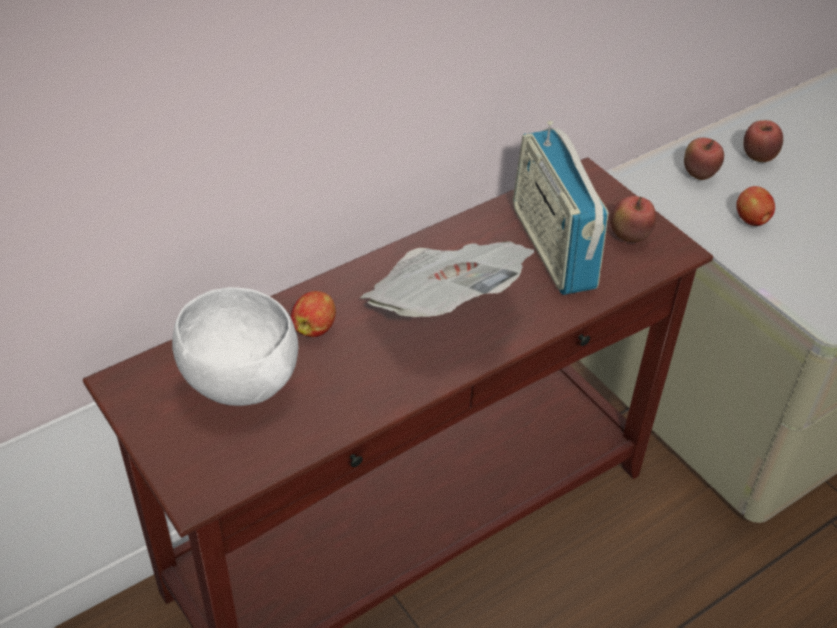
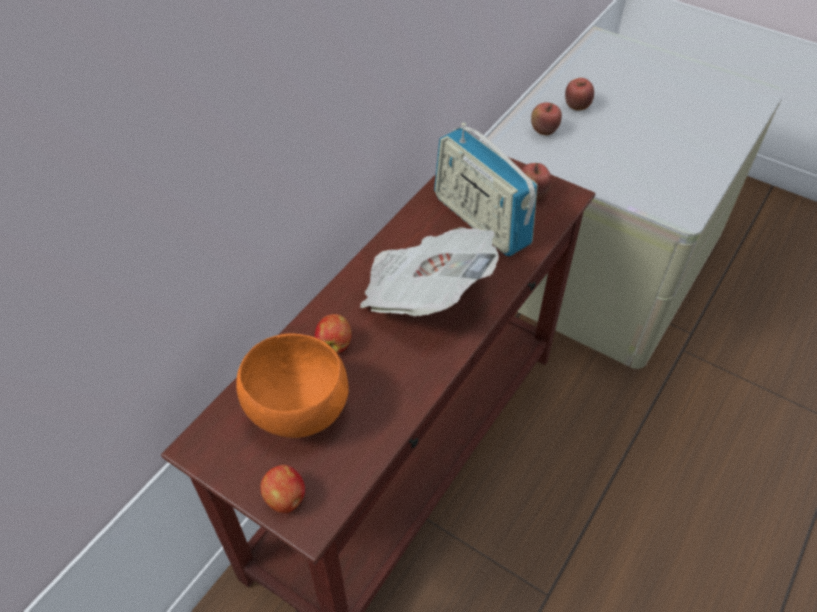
camera: 20 degrees left, 5 degrees up
(240, 384) = (299, 413): white bowl -> orange bowl
(751, 220) = (596, 156): apple -> apple (286, 498)

